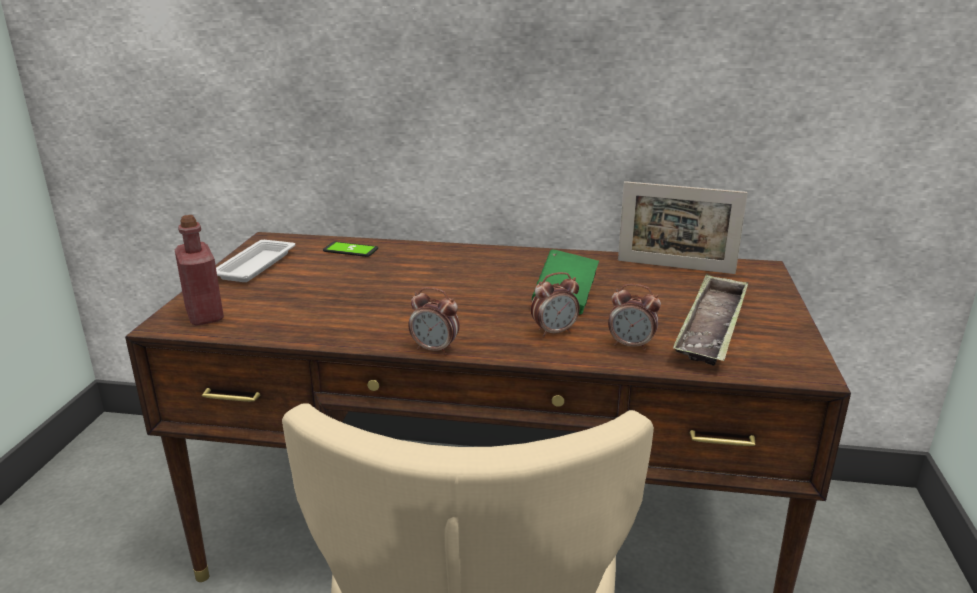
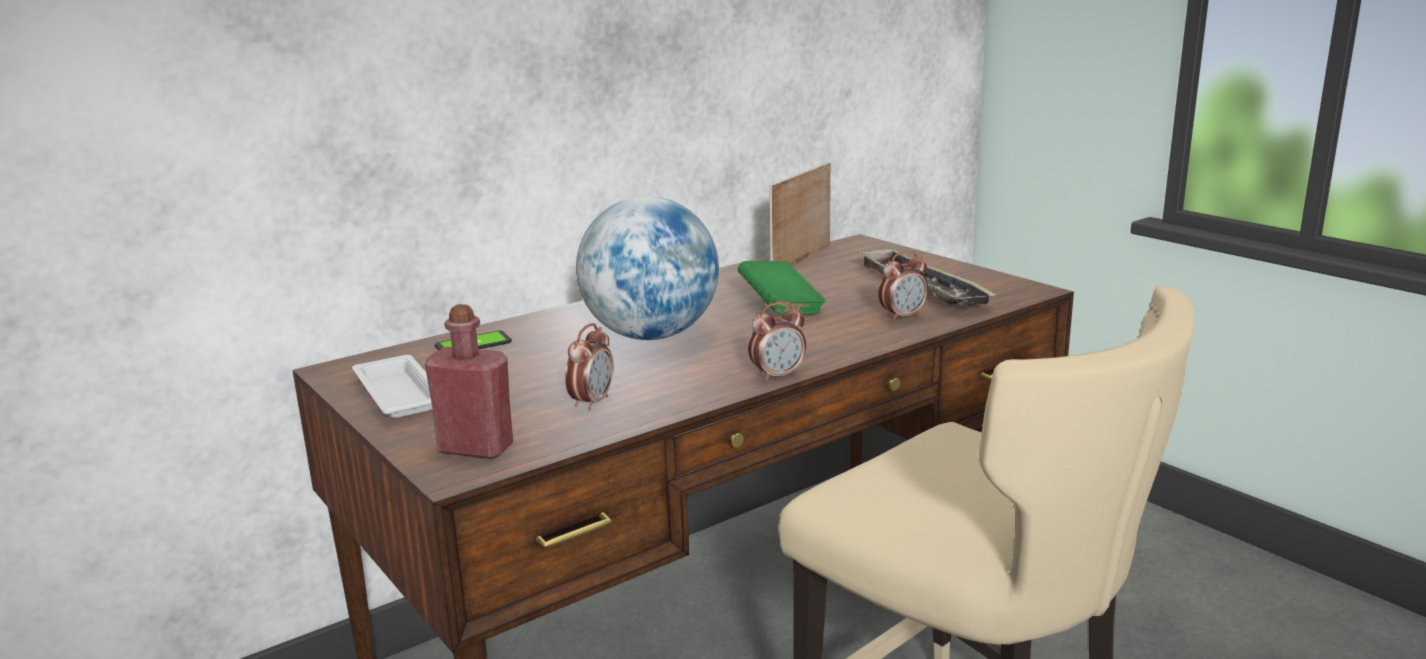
camera: 45 degrees left, 5 degrees down
(442, 284) = (651, 336): none -> globe
(554, 332) = (832, 330): alarm clock -> alarm clock (592, 402)
(675, 267) = (801, 260): picture frame -> picture frame turned 150 degrees clockwise

